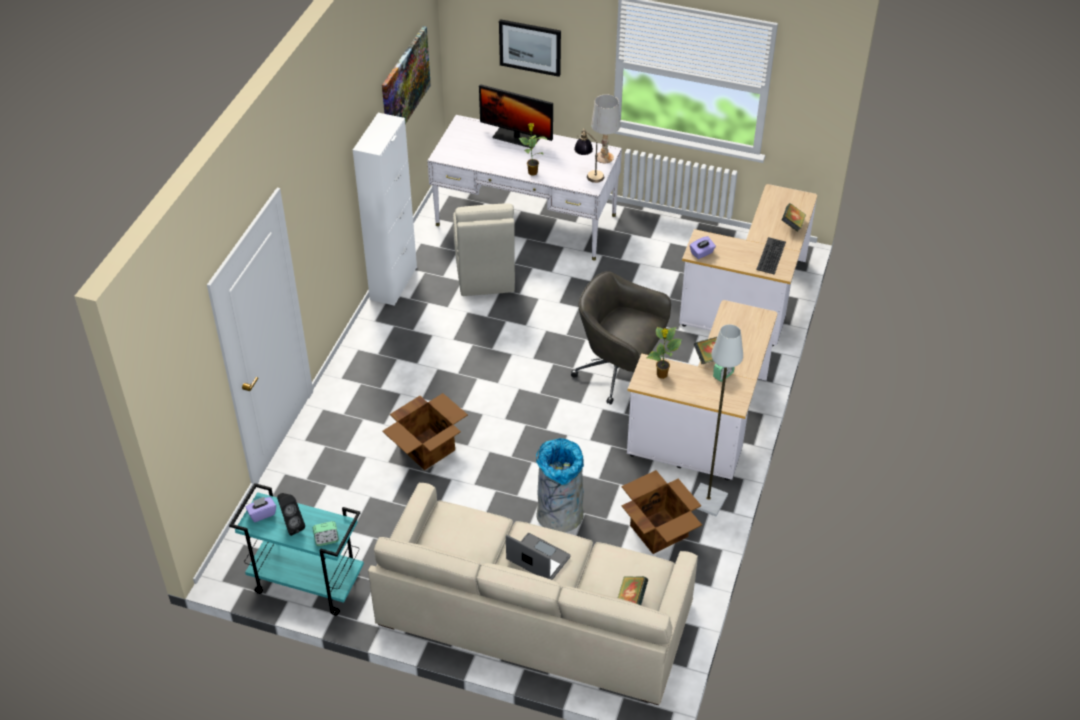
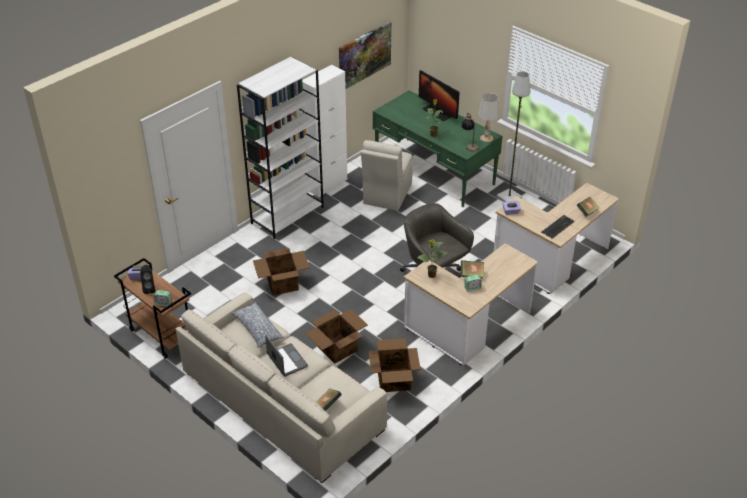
camera: 25 degrees right, 5 degrees down
(306, 583) = (161, 335): turquoise cart -> brown cart
(368, 346) = (287, 215): none -> white bookcase
(468, 529) = (257, 329): none -> pillow
(525, 220) = (434, 171): white desk -> green desk
(530, 47) = (458, 52): picture -> none
(559, 515) = (336, 349): grey trash can -> cardboard box
(707, 500) = (439, 372): grey floor lamp -> grey floor lamp (509, 197)

